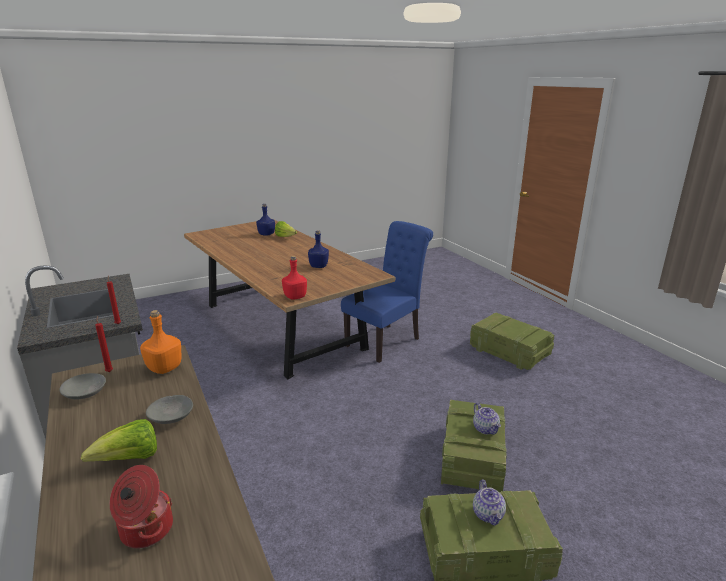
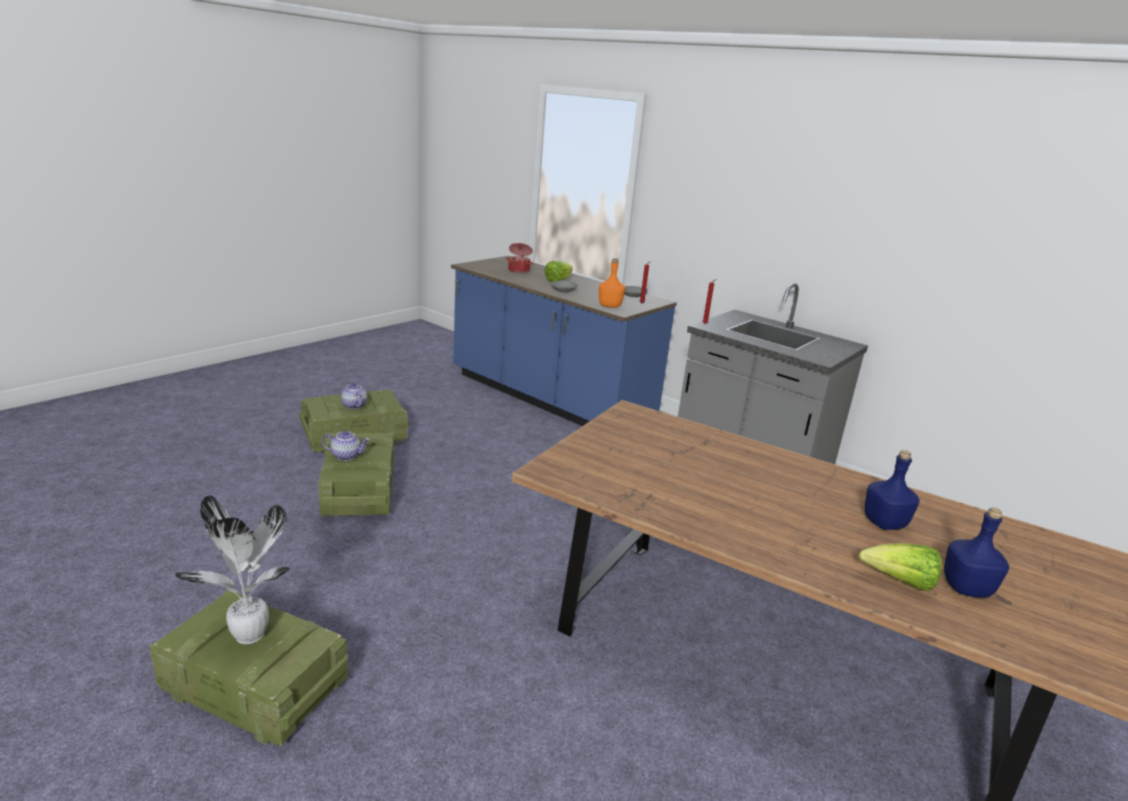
camera: 155 degrees right, 0 degrees up
(295, 297) = (628, 413): red bottle -> none
(318, 266) = (674, 478): blue bottle -> blue bottle (883, 522)
(386, 341) = (535, 664): blue chair -> none
(486, 429) = (346, 456): teapot -> teapot turned 135 degrees clockwise
(512, 328) = (249, 637): none -> potted plant

